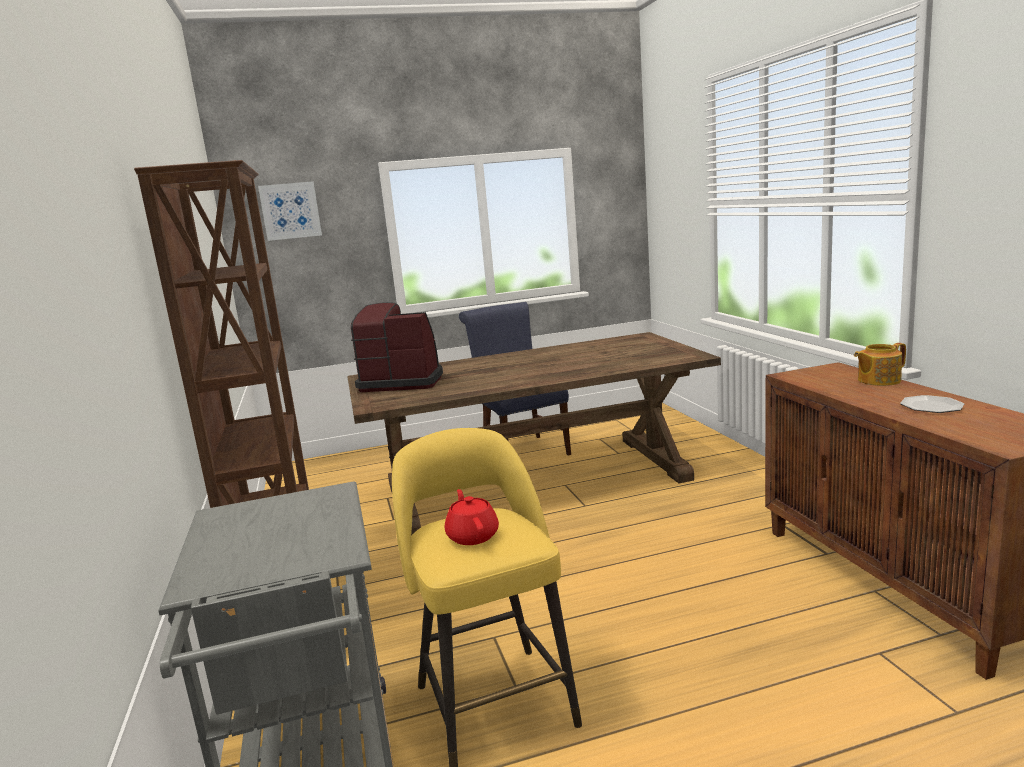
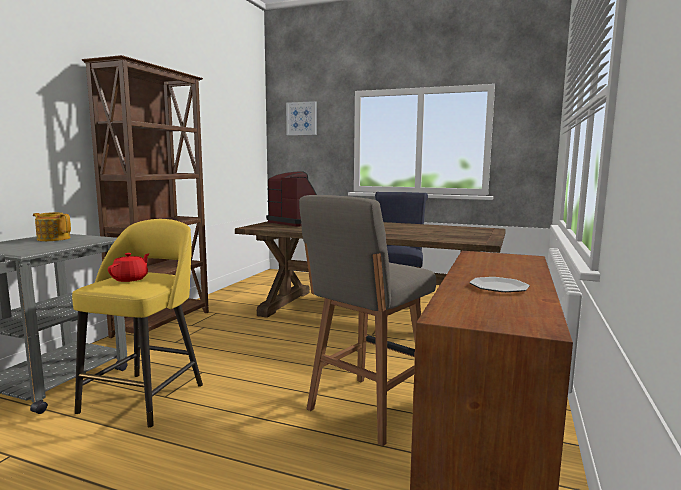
camera: 35 degrees right, 5 degrees down
(734, 585) = (366, 410): none -> grey stool
(877, 380) = (526, 268): teapot -> teapot (53, 239)

